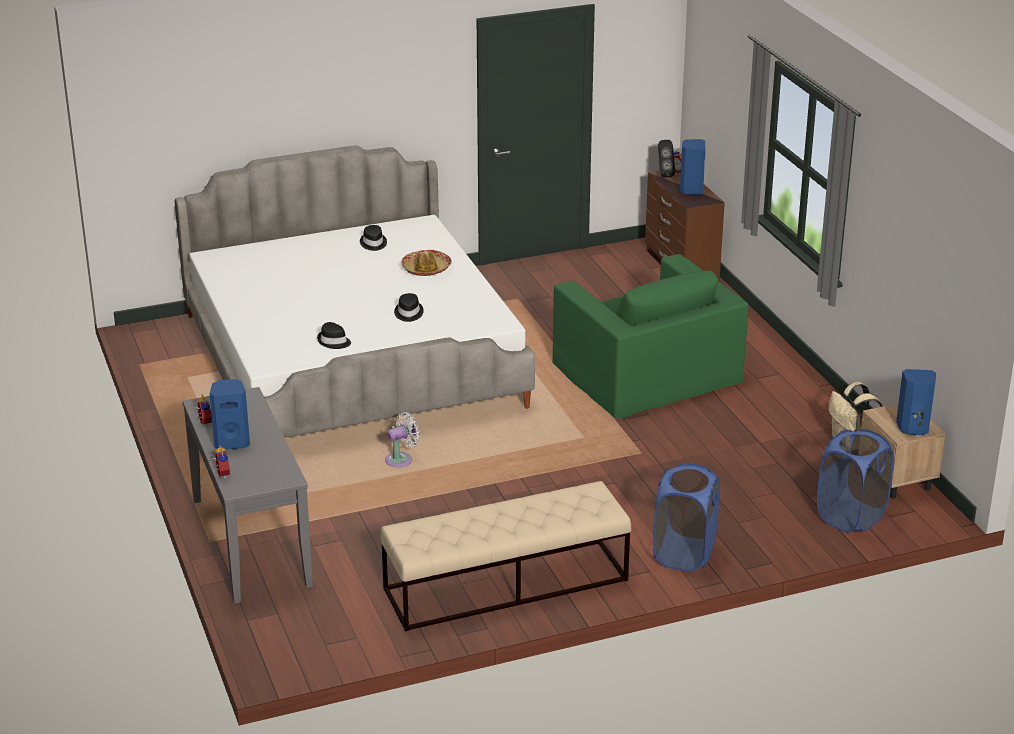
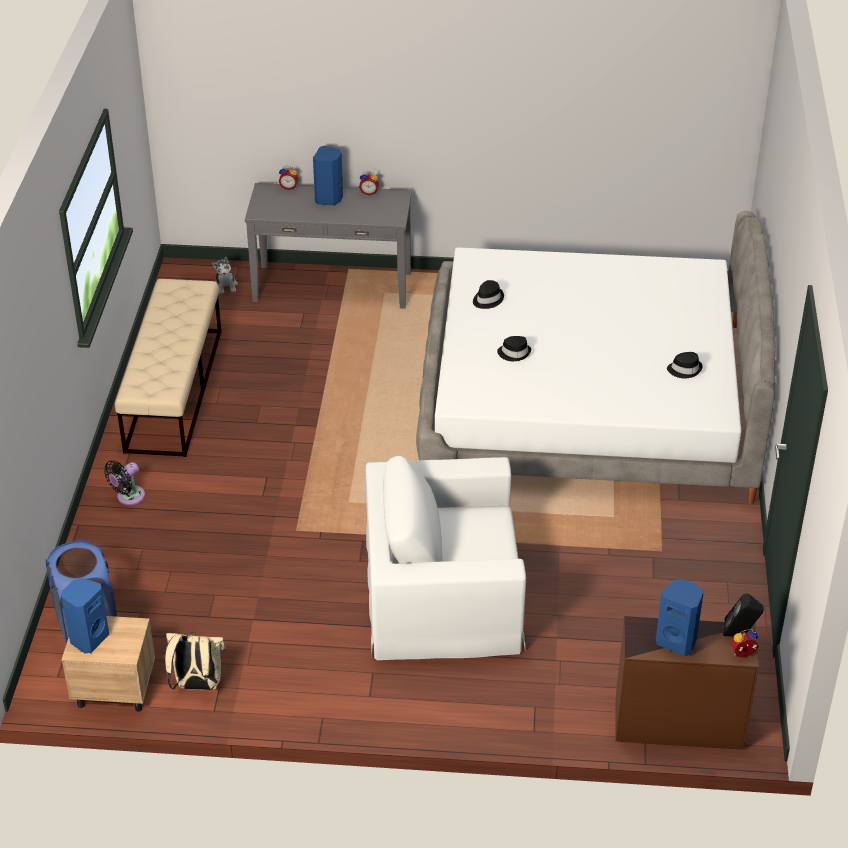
camera: 115 degrees right, 10 degrees up
(292, 616) = (226, 285): none -> plush toy
(401, 459) = (392, 385): white fan -> none
(426, 269) = (604, 388): hat -> none
(646, 371) = (442, 592): green armchair -> white armchair
(684, 554) = (128, 497): blue laundry basket -> black fan

